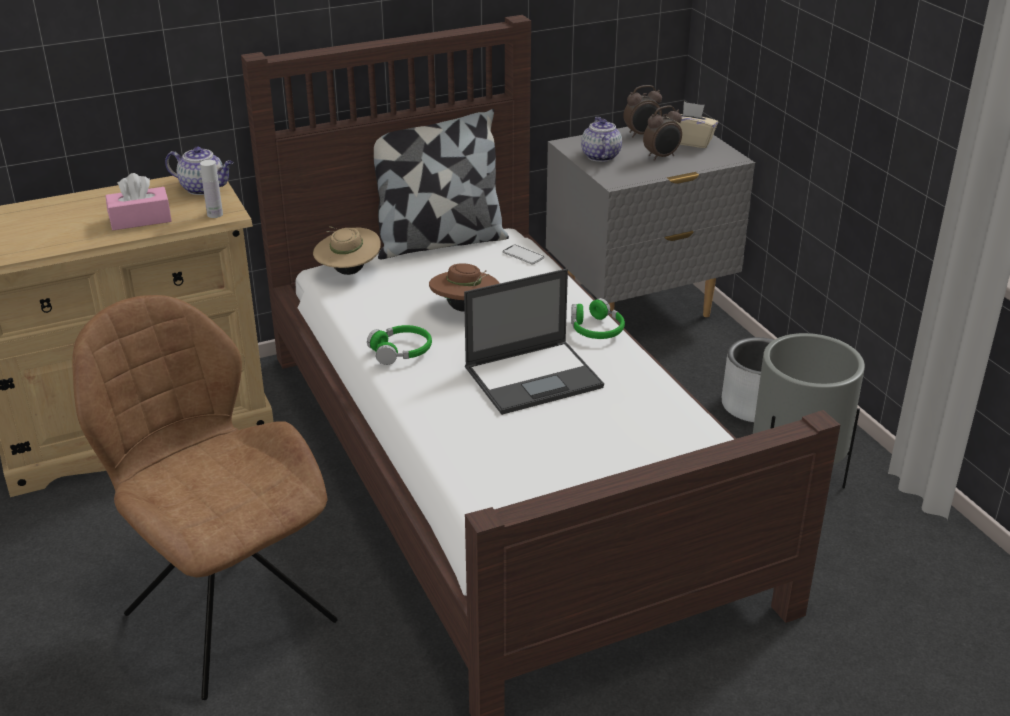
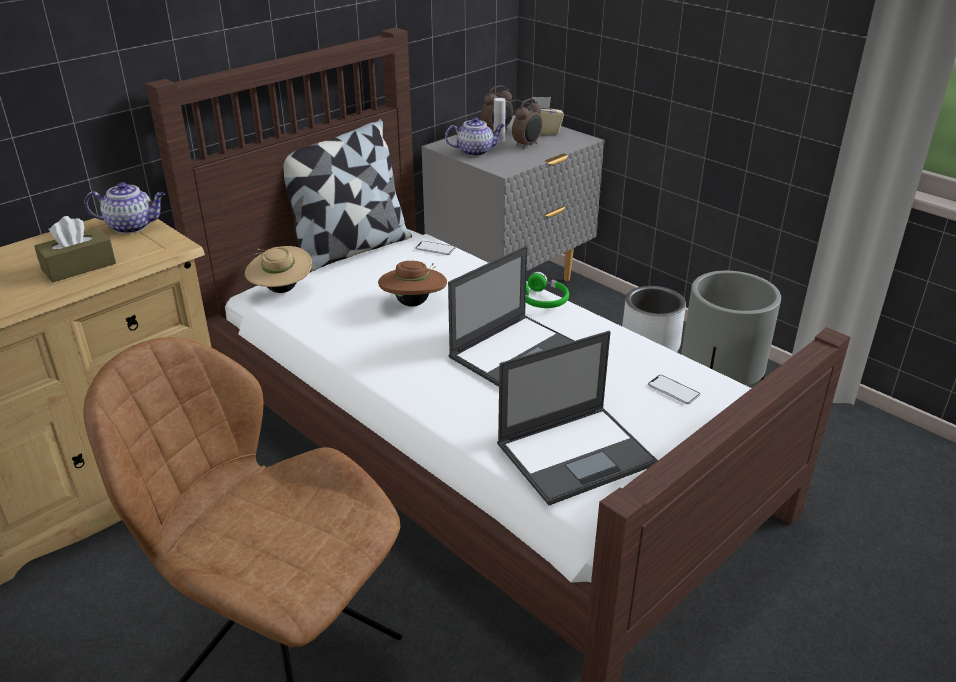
camera: 20 degrees left, 0 degrees up
(140, 219) = (79, 266): pink tissue box -> brown tissue box
(215, 214) = (160, 249): white bottle -> white bottle (499, 140)
(401, 351) = (378, 354): green headphones -> none
(526, 482) = (577, 453): none -> laptop
(600, 156) = (475, 151): teapot -> teapot turned 105 degrees clockwise
(666, 446) = (673, 390): none -> phone

